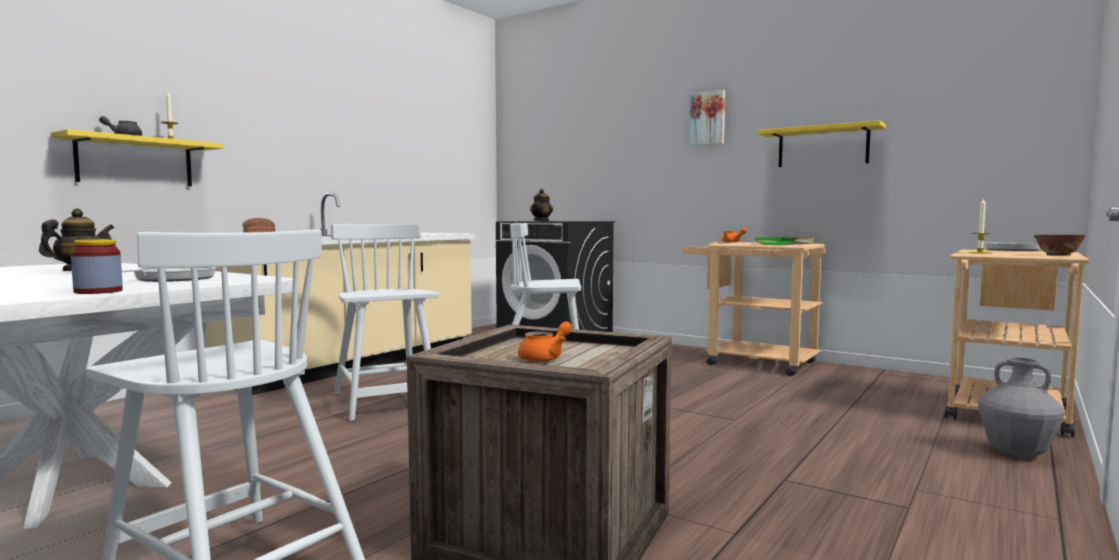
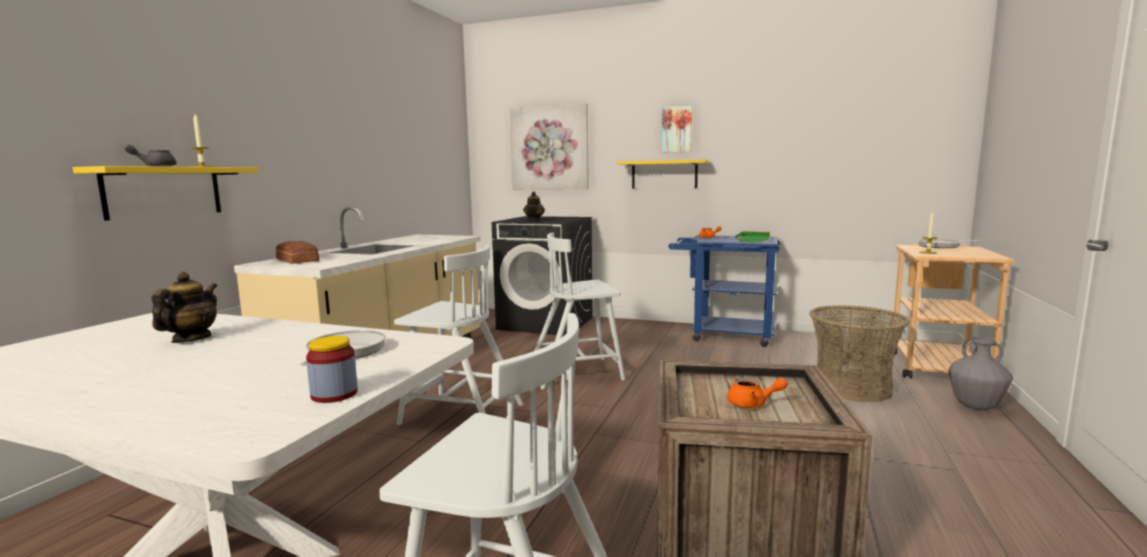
camera: 15 degrees left, 5 degrees up
(385, 402) = (460, 414): white chair -> white chair turned 150 degrees clockwise
(545, 358) = (752, 404): orange teapot -> orange teapot turned 75 degrees clockwise
(574, 145) = (549, 148): none -> picture
(751, 362) = (723, 335): beige cart -> blue cart
(822, 147) = (776, 157): yellow shelf -> yellow shelf (664, 174)
(860, 421) = (852, 388): none -> basket
(1057, 255) = (987, 256): bowl -> none

